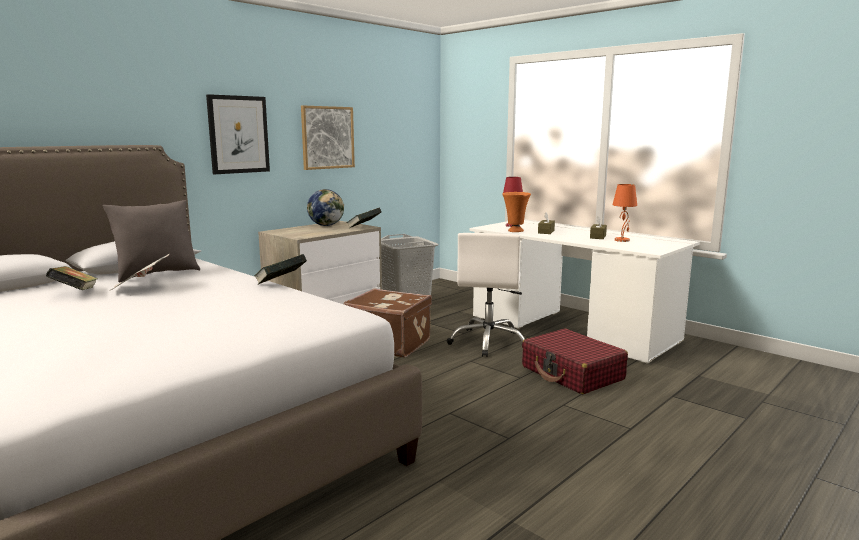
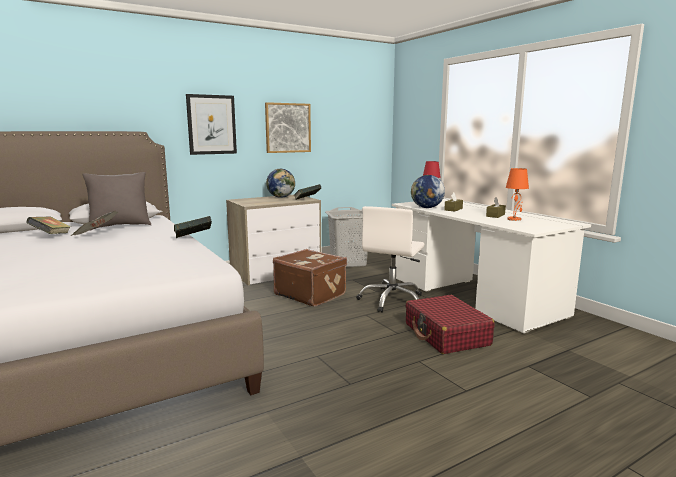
camera: 15 degrees right, 0 degrees up
(515, 231) = (426, 208): orange vase -> globe

